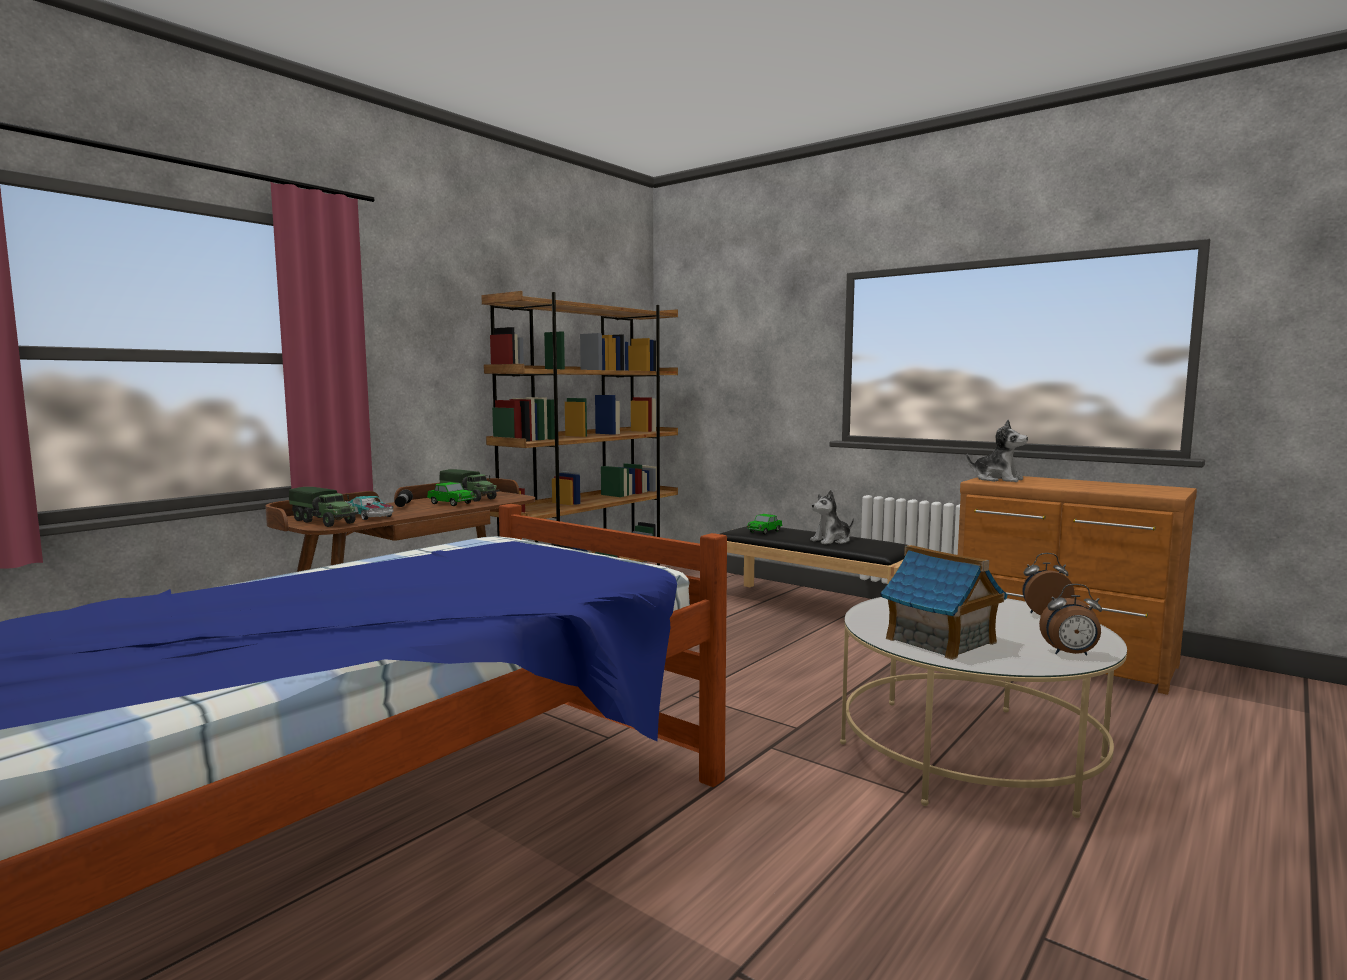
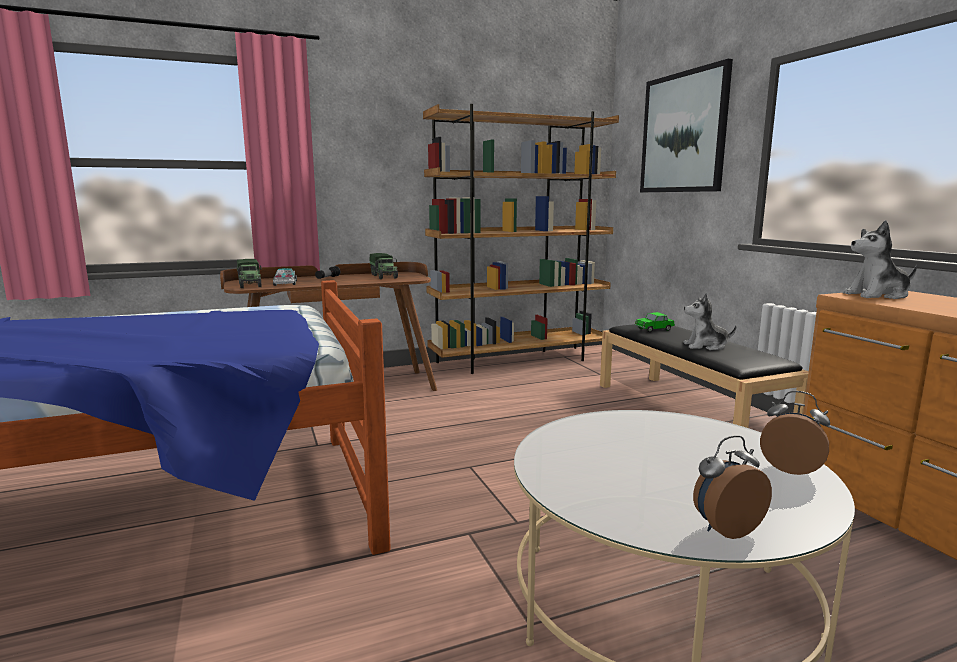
camera: 30 degrees right, 5 degrees up
(451, 503) = (359, 279): toy car -> none
(751, 332) = (683, 133): none -> picture
(941, 641) = (593, 471): toy house -> none
(997, 479) = (878, 295): plush toy -> plush toy turned 105 degrees clockwise
(1070, 654) = (725, 528): alarm clock -> alarm clock turned 120 degrees clockwise

